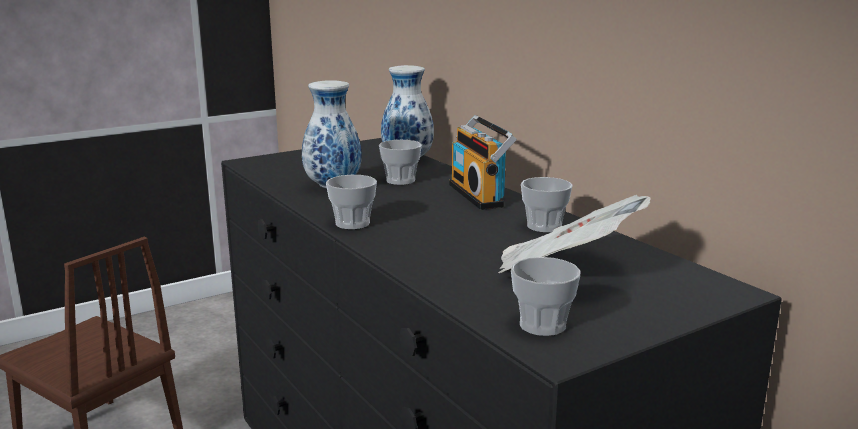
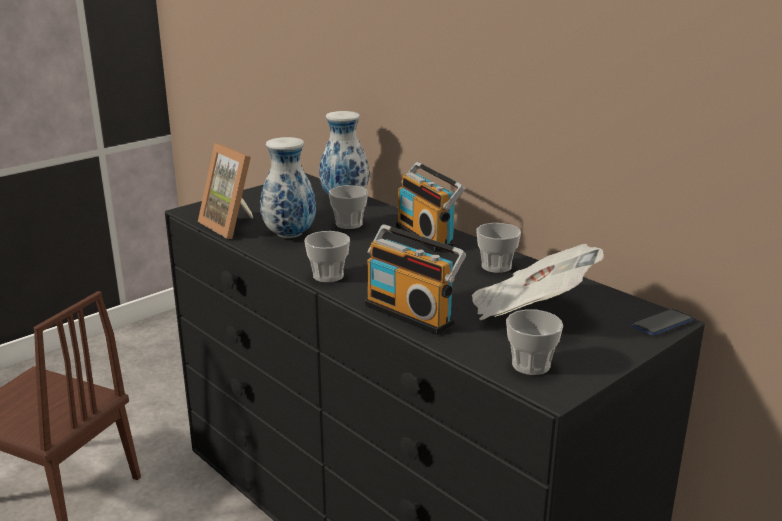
camera: 10 degrees left, 5 degrees up
(280, 176) = (233, 225): none -> picture frame
(426, 263) = (412, 313): none -> radio
(724, 294) = (661, 323): none -> phone

